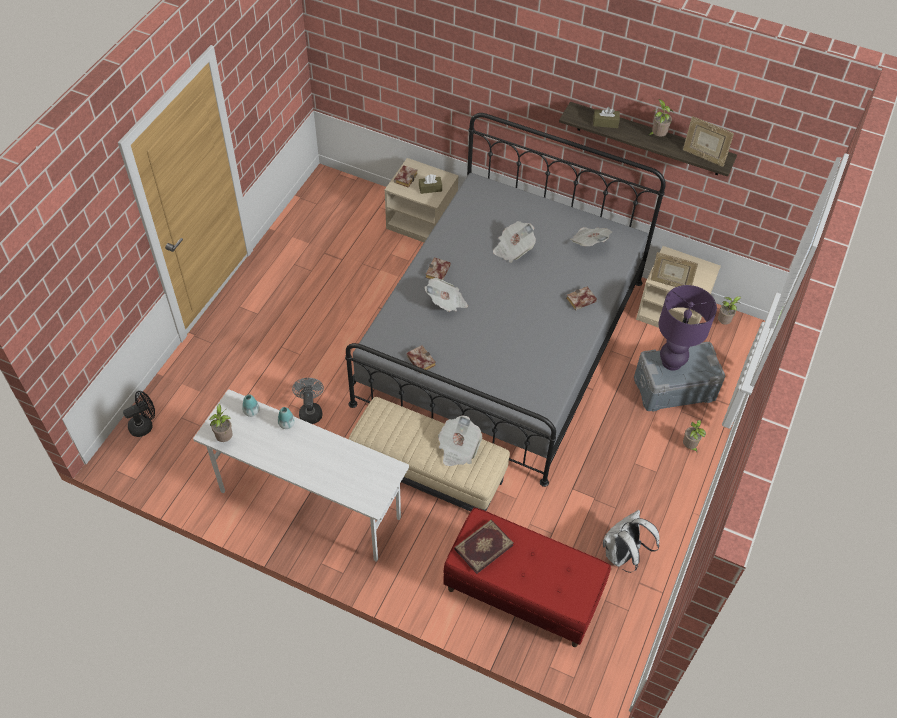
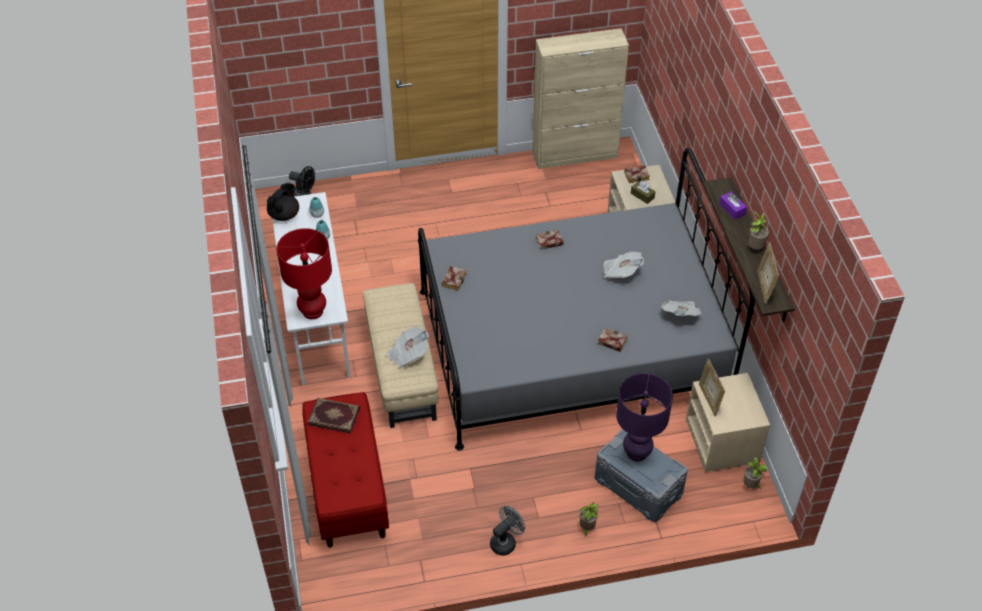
camera: 55 degrees right, 5 degrees down
(225, 437) = (284, 214): potted plant -> black teapot
(303, 208) = (575, 154): none -> beige cabinet
(310, 411) = (395, 272): grey fan -> grey fan (506, 541)
(374, 486) = (312, 312): none -> red table lamp
(446, 303) = (524, 263): newspaper -> none
(605, 122) = (732, 209): brown tissue box -> purple tissue box
(622, 555) = (436, 535): white backpack -> none

